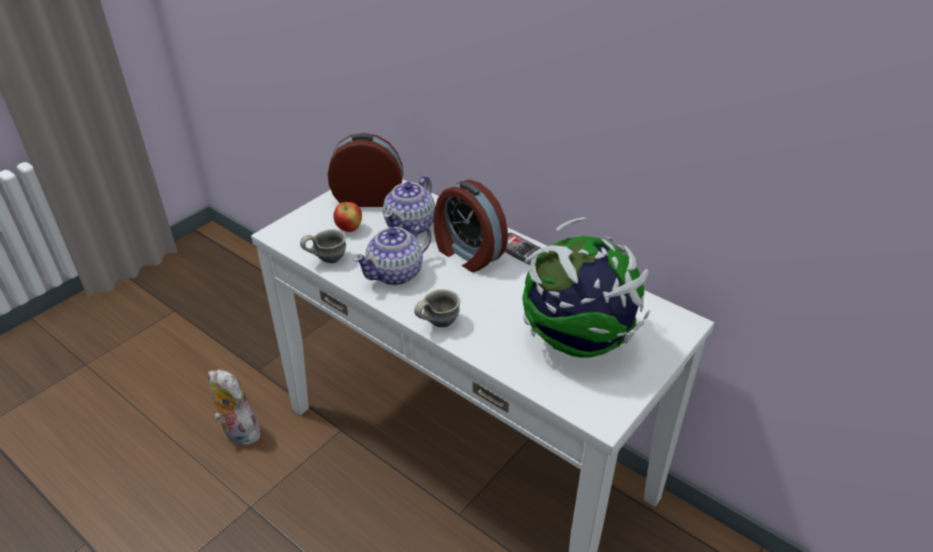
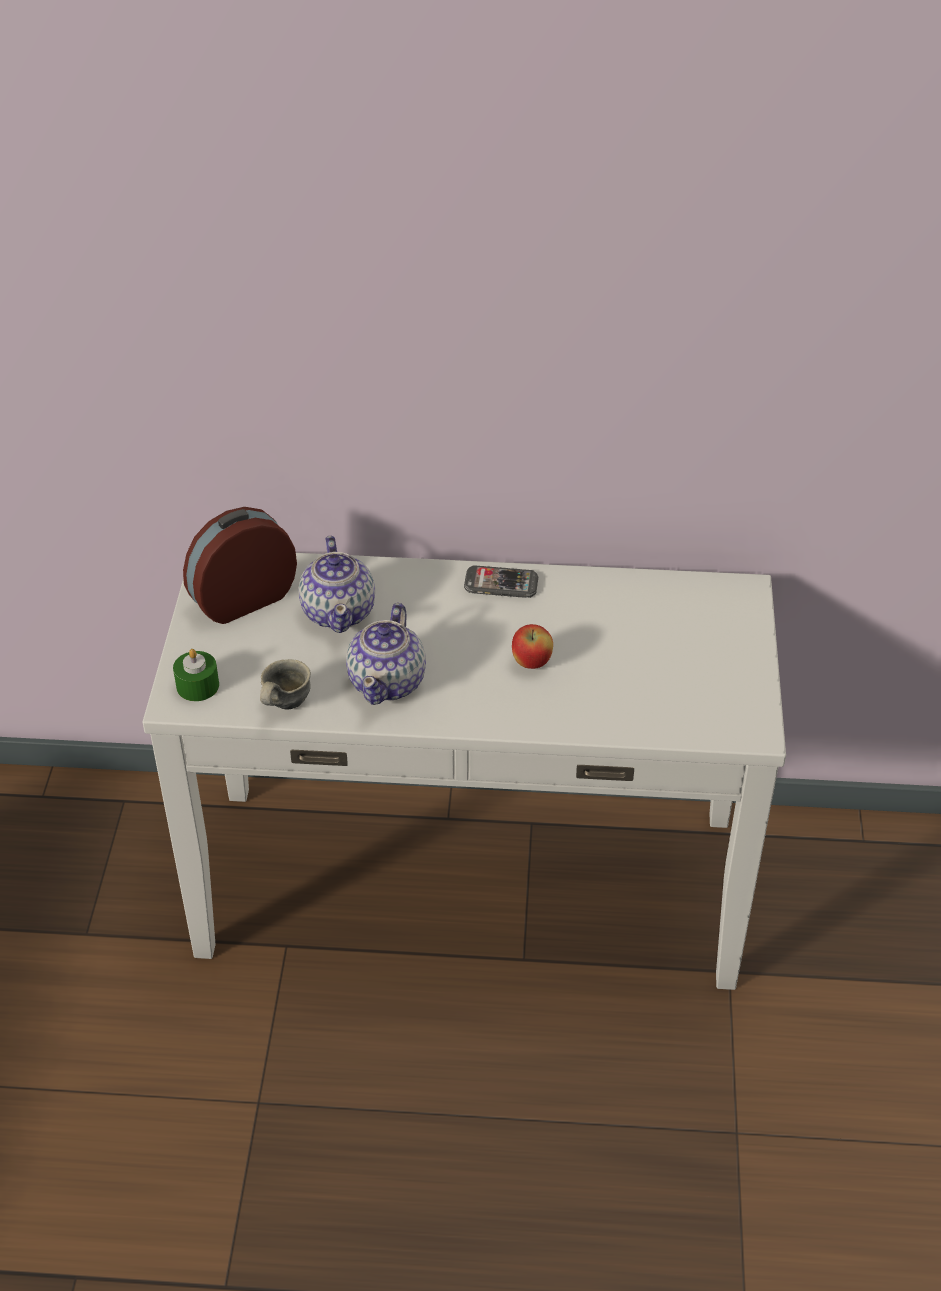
camera: 35 degrees left, 5 degrees up
(238, 432) = (145, 1028): plush toy -> none
(296, 230) = (197, 686): none -> green candle
(349, 229) = (266, 652): apple -> apple (531, 662)
(437, 322) = (496, 717): grey mug -> none
(467, 253) = (445, 617): alarm clock -> none
(577, 341) = (660, 663): globe -> none

